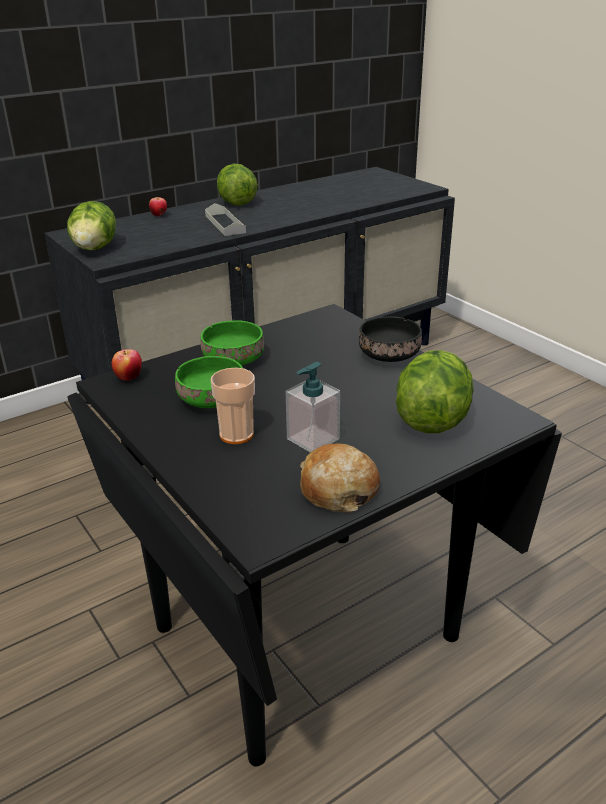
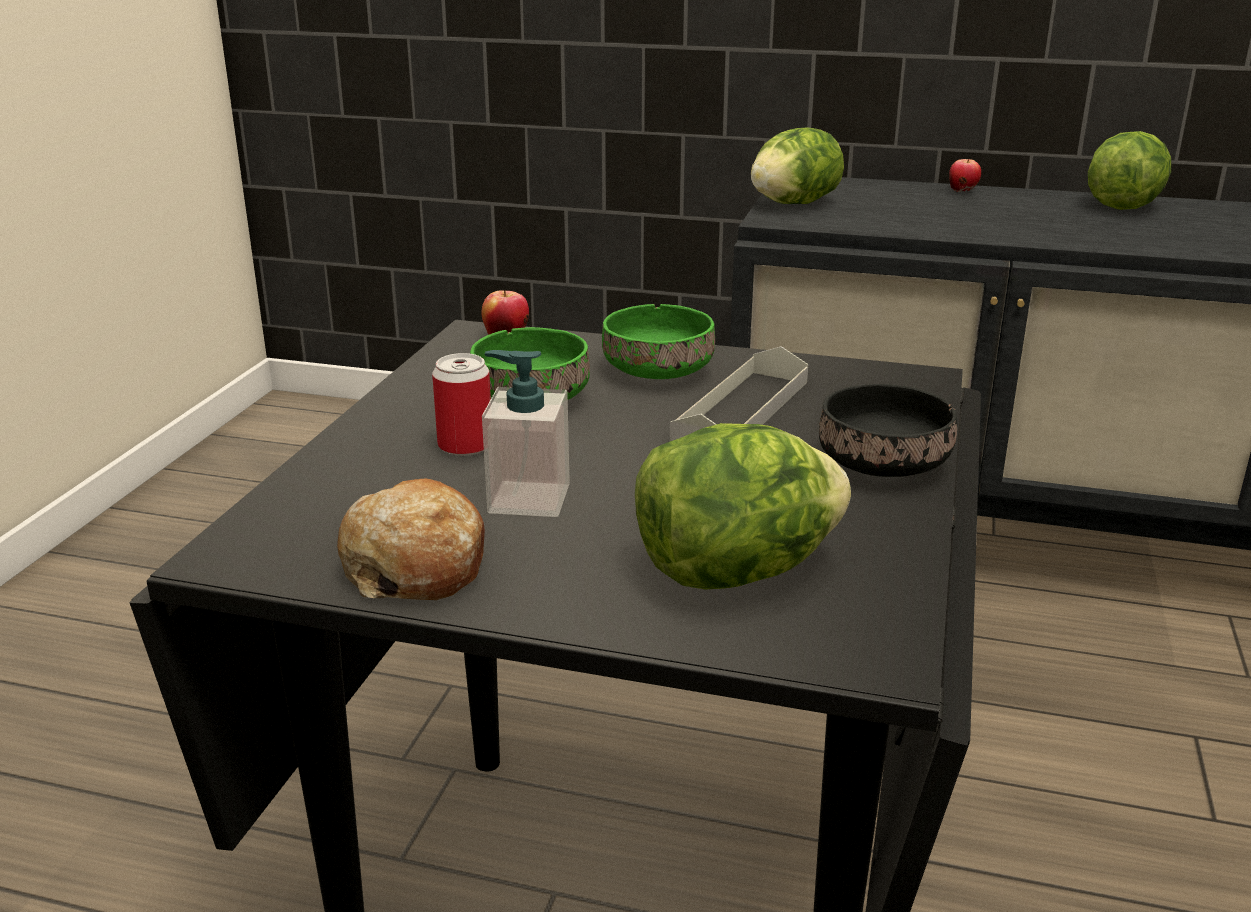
camera: 50 degrees right, 5 degrees down
(225, 224) = (1039, 226): grey tray -> grey tray (742, 410)
(236, 434) = (465, 445): cup -> can

